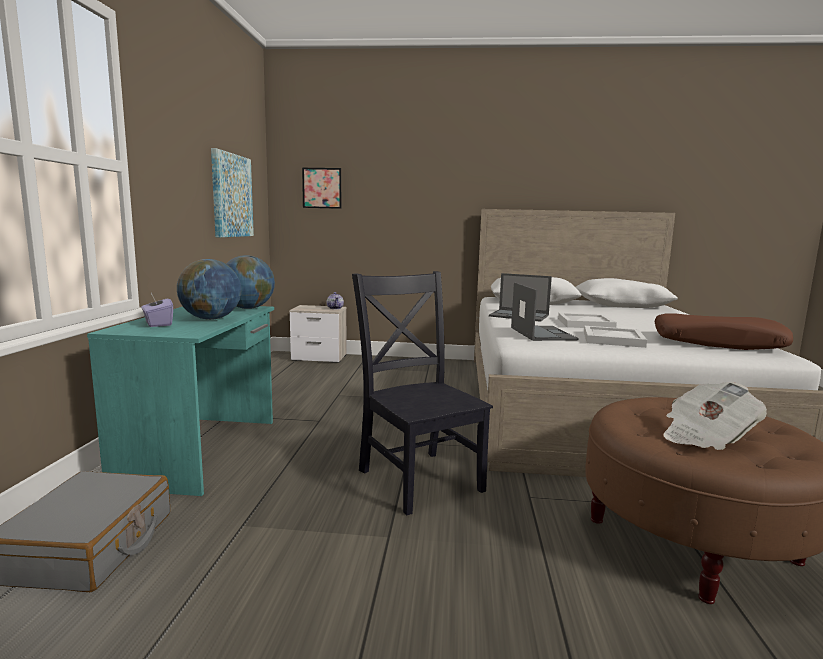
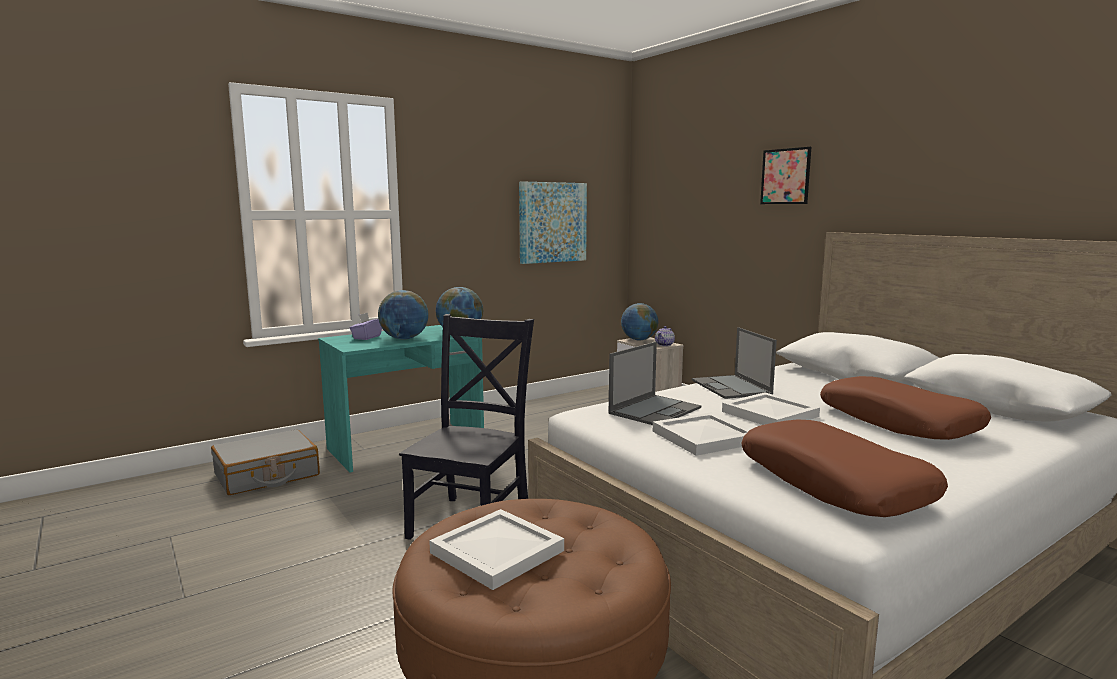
camera: 50 degrees right, 0 degrees up
(306, 307) = (639, 340): none -> globe
(322, 188) = (670, 206): picture -> picture (785, 176)
(629, 316) = (898, 422): none -> brown pillow
(705, 437) = (495, 552): newspaper -> white tray

